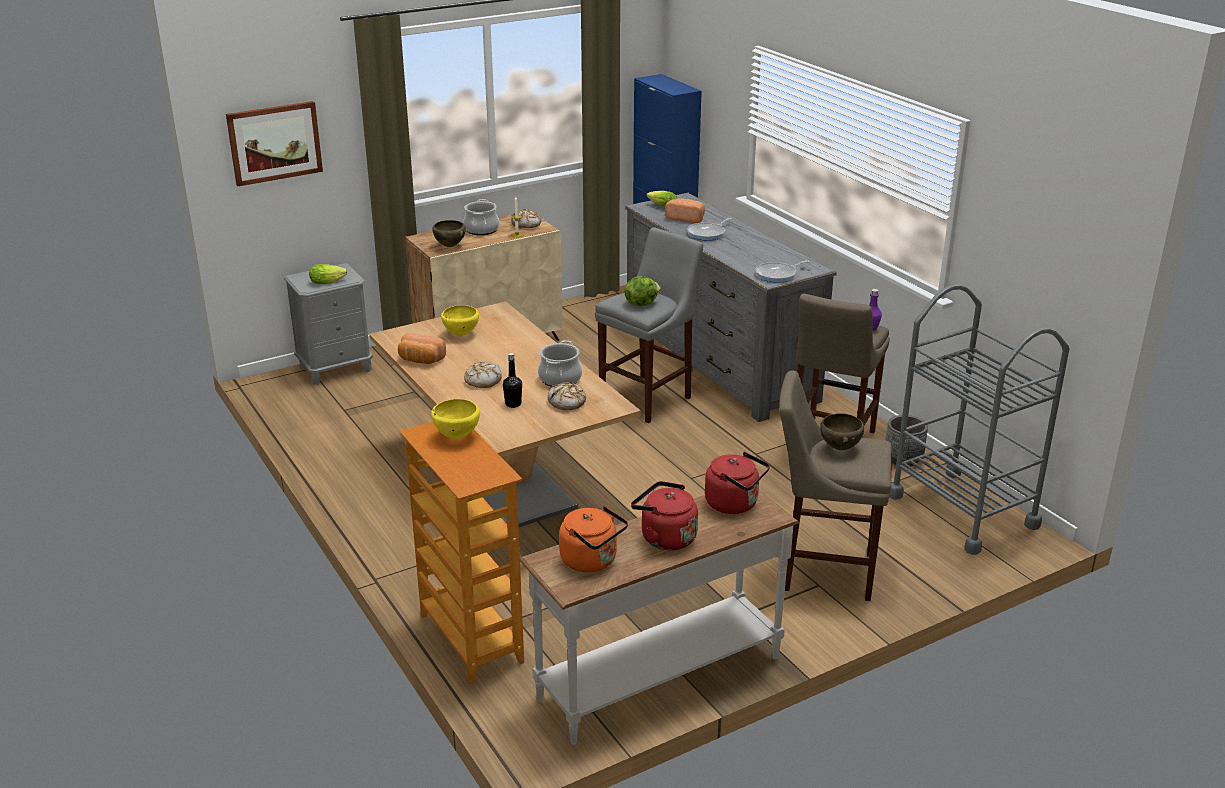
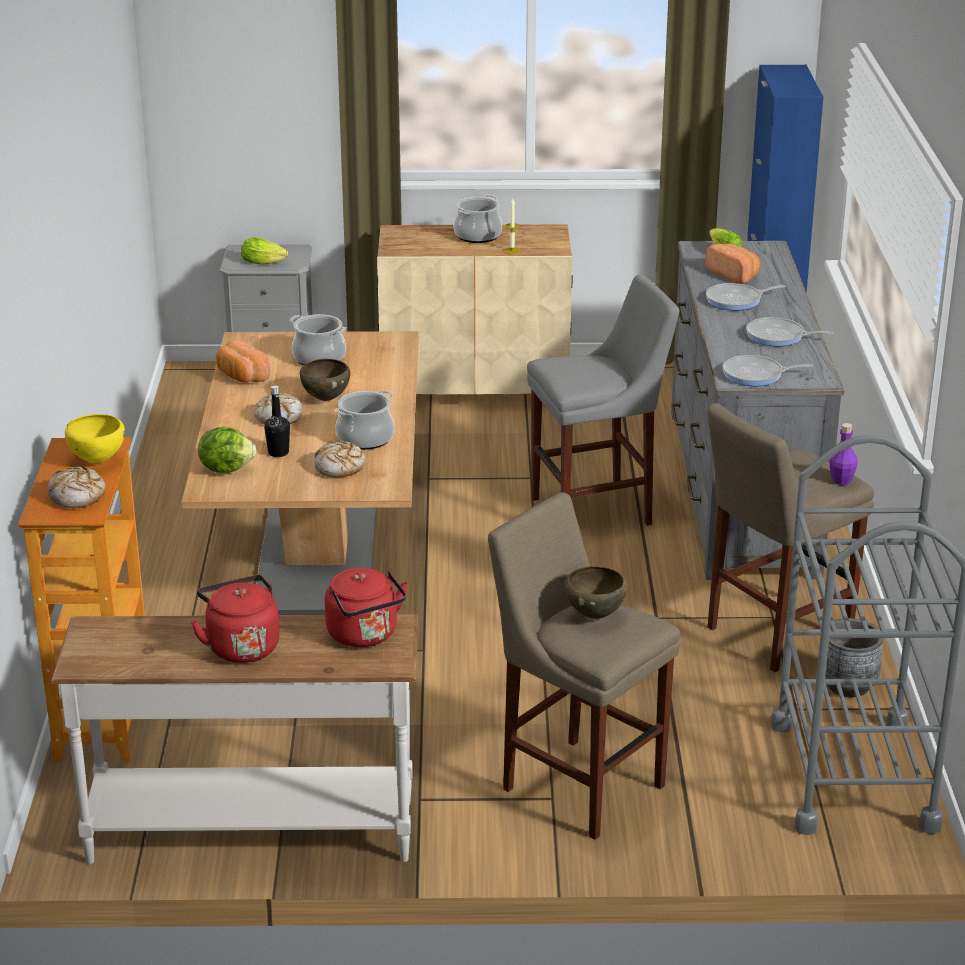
camera: 30 degrees right, 0 degrees up
(274, 142) = (228, 75): picture -> none
(449, 246) = (415, 247): brown bowl -> brown bowl (325, 399)
(460, 335) = (319, 358): yellow bowl -> cooking pot
(526, 224) = (540, 240): bread -> bread (77, 496)
(592, 561) = (135, 644): orange kettle -> none
(641, 303) = (578, 373): lettuce -> lettuce (226, 468)
(760, 249) = (778, 337): none -> frying pan

